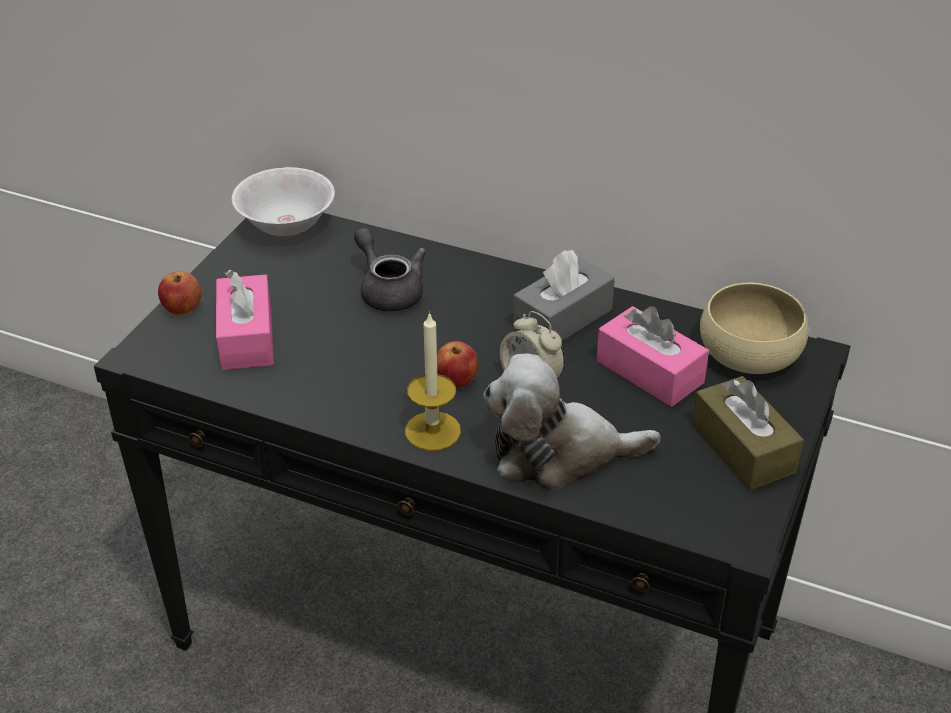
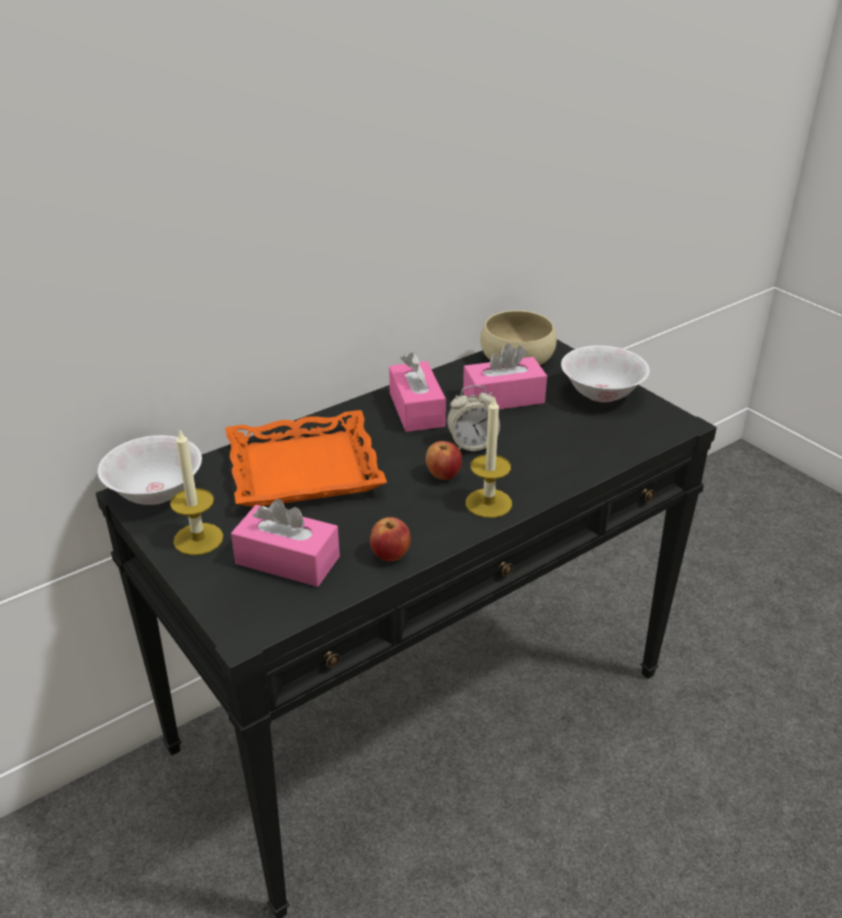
camera: 60 degrees left, 5 degrees down
(182, 309) = (207, 586): apple -> apple (391, 555)
(241, 276) = (198, 539): none -> candle
(388, 290) = (304, 470): grey teapot -> orange tray
(558, 453) = (555, 459): plush toy -> none
(562, 318) = (416, 409): grey tissue box -> pink tissue box
(743, 448) = (602, 394): brown tissue box -> white bowl

